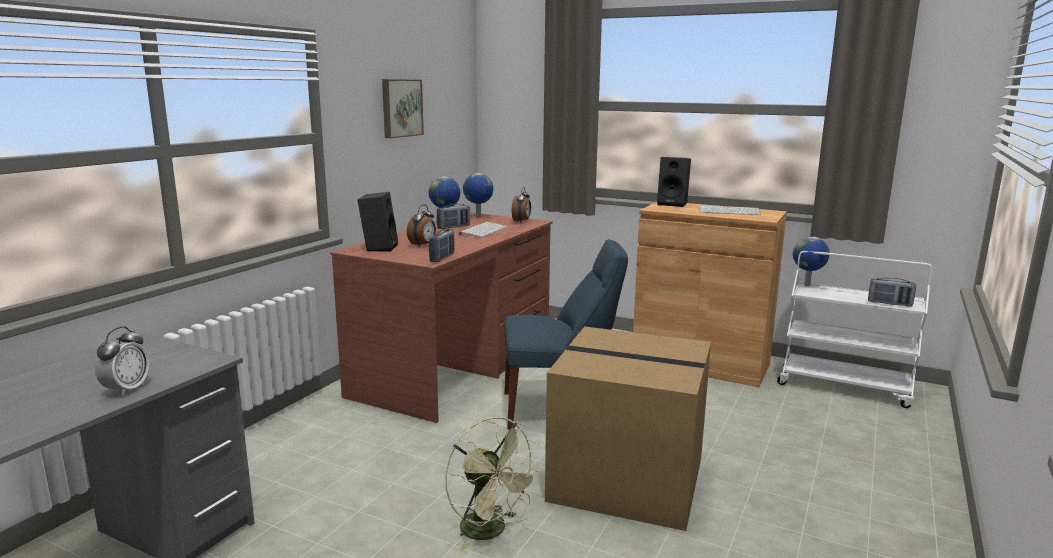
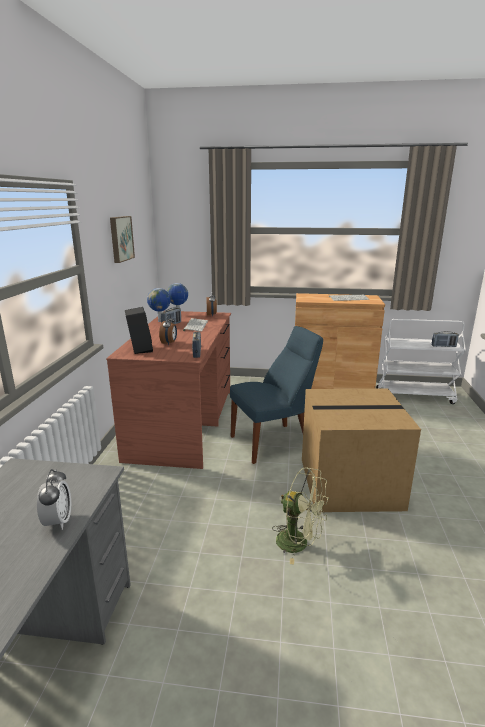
camera: 20 degrees left, 5 degrees up
(673, 204) = (309, 295): black speaker -> none
(807, 285) = (392, 339): globe -> none

